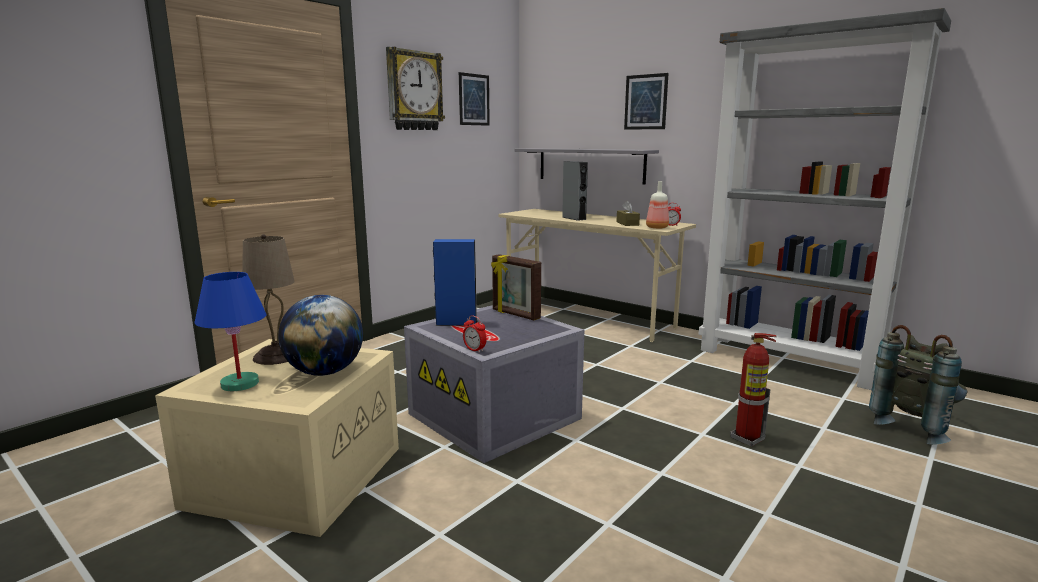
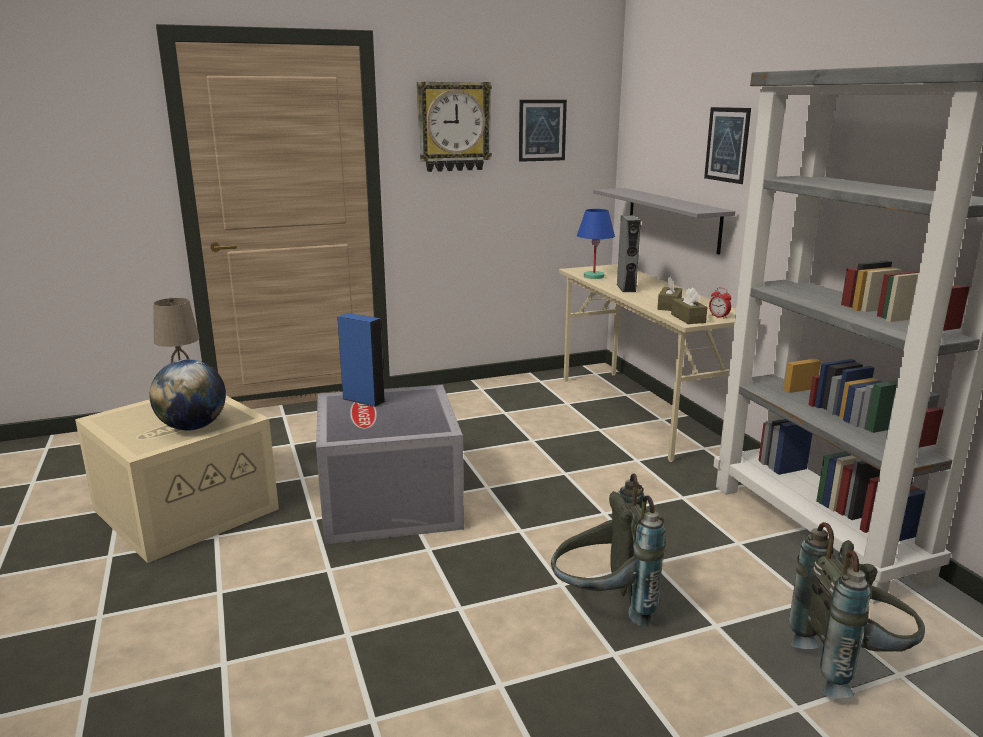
camera: 30 degrees right, 5 degrees up
(239, 384) = (129, 423): blue table lamp -> blue table lamp (593, 276)
(474, 350) = (329, 434): alarm clock -> none
(515, 315) = (429, 402): picture frame -> none
(656, 227) = (688, 318): bottle -> brown tissue box
(747, 438) = (603, 606): fire extinguisher -> grey backpack

